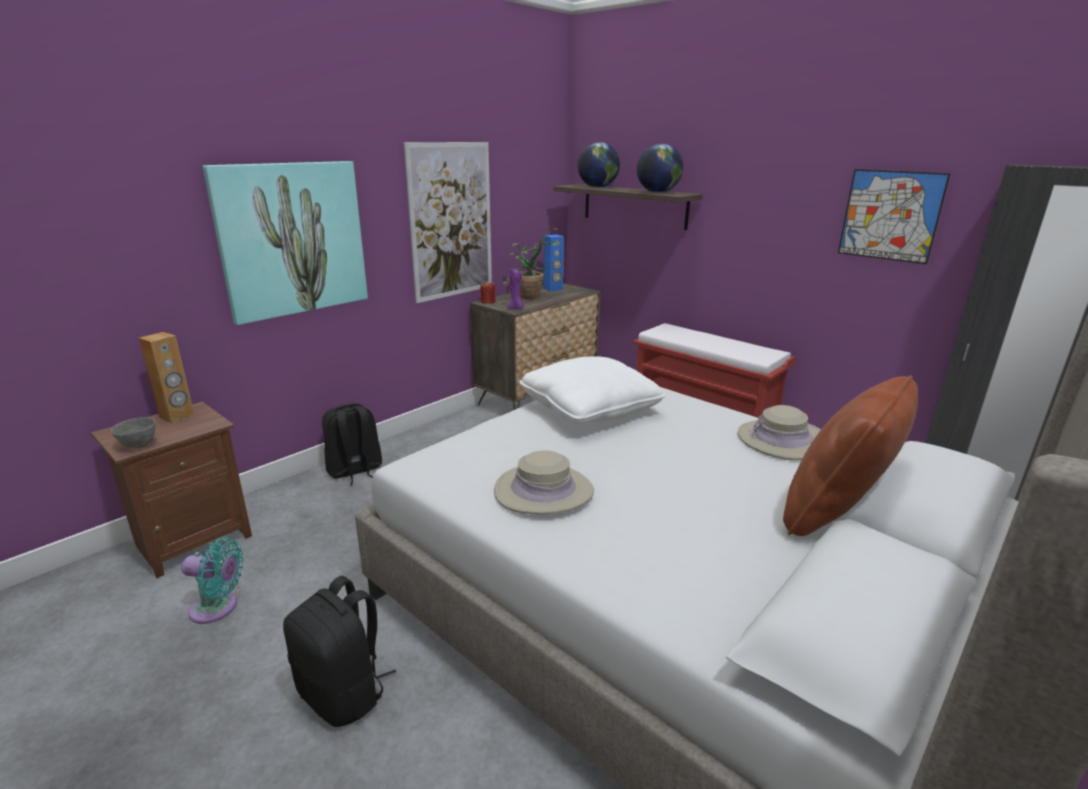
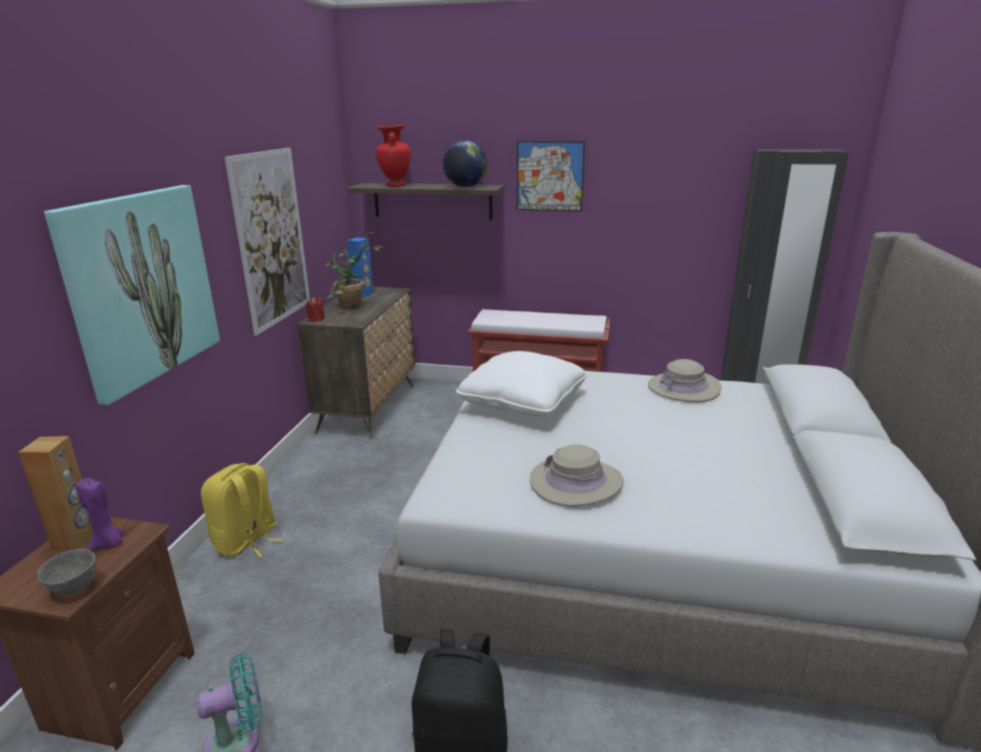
camera: 30 degrees left, 0 degrees up
(355, 471) = (247, 541): black backpack -> yellow backpack
(516, 308) = (355, 321): purple candle -> purple candle (108, 544)
(597, 187) = (395, 185): globe -> red vase
(835, 515) = (773, 432): brown pillow -> none
(890, 216) = (671, 193): picture -> picture (549, 176)

